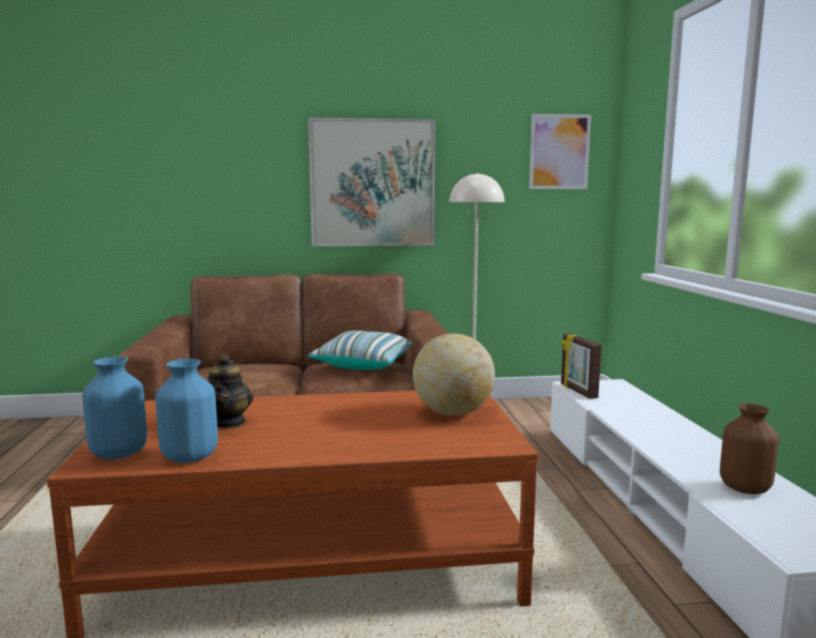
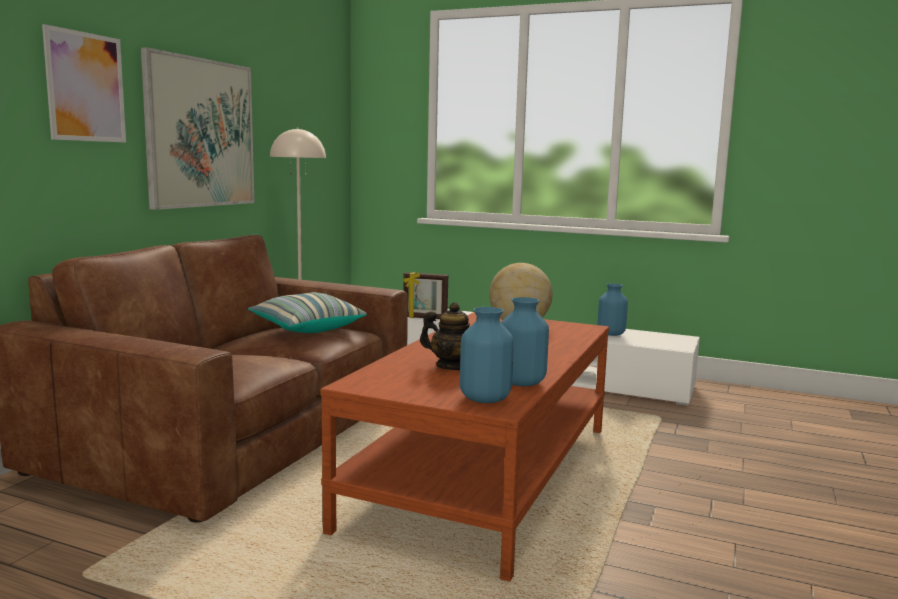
camera: 60 degrees left, 0 degrees up
(559, 152) = (323, 111): picture -> picture (86, 87)
(745, 488) = (610, 334): brown vase -> blue vase

